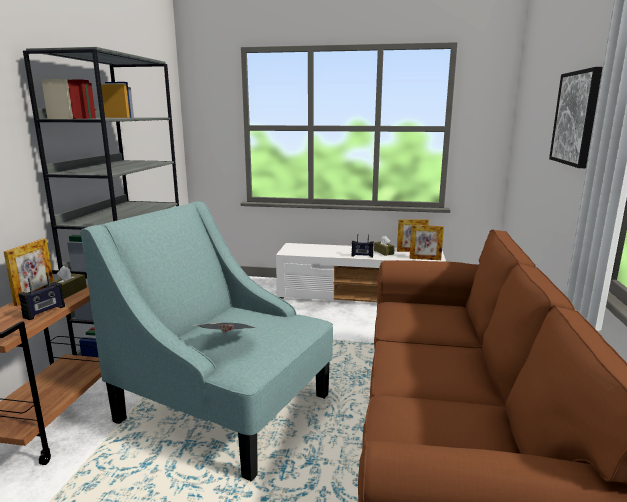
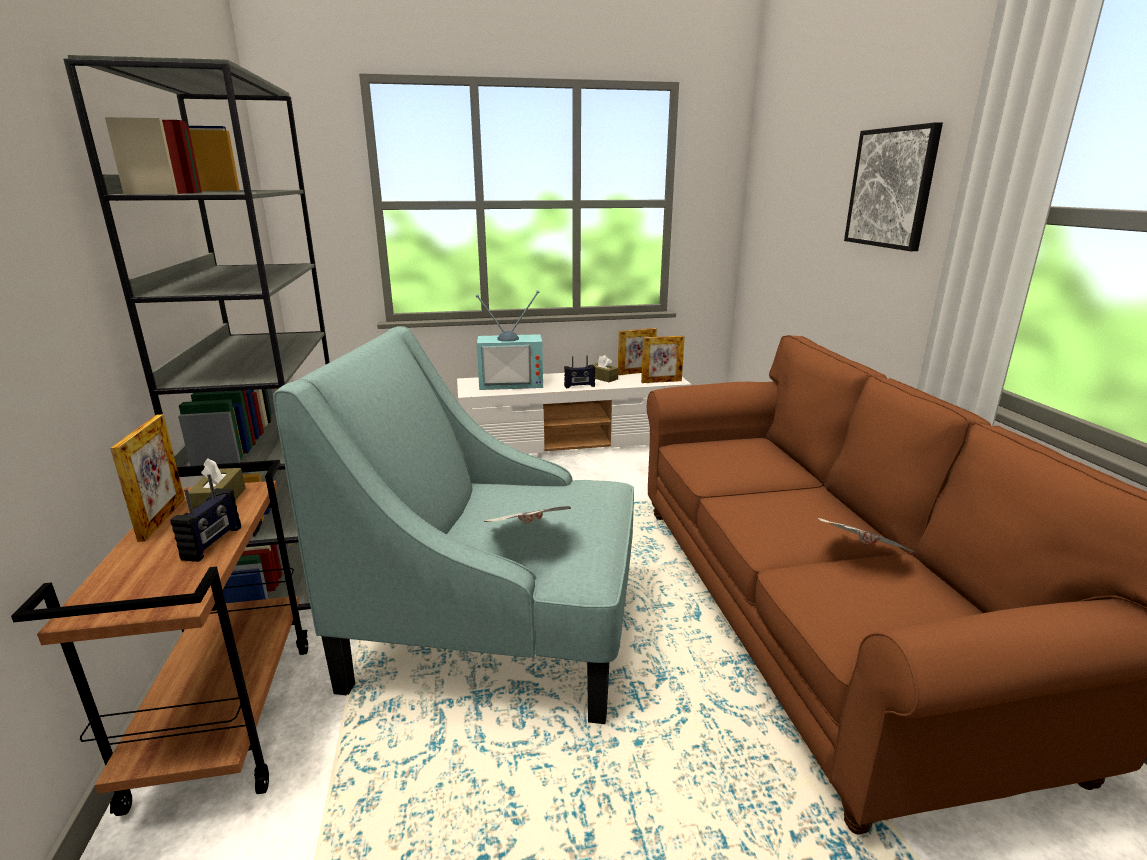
camera: 20 degrees left, 5 degrees up
(318, 249) = (512, 383): none -> television
(459, 401) = (864, 557): none -> newspaper

